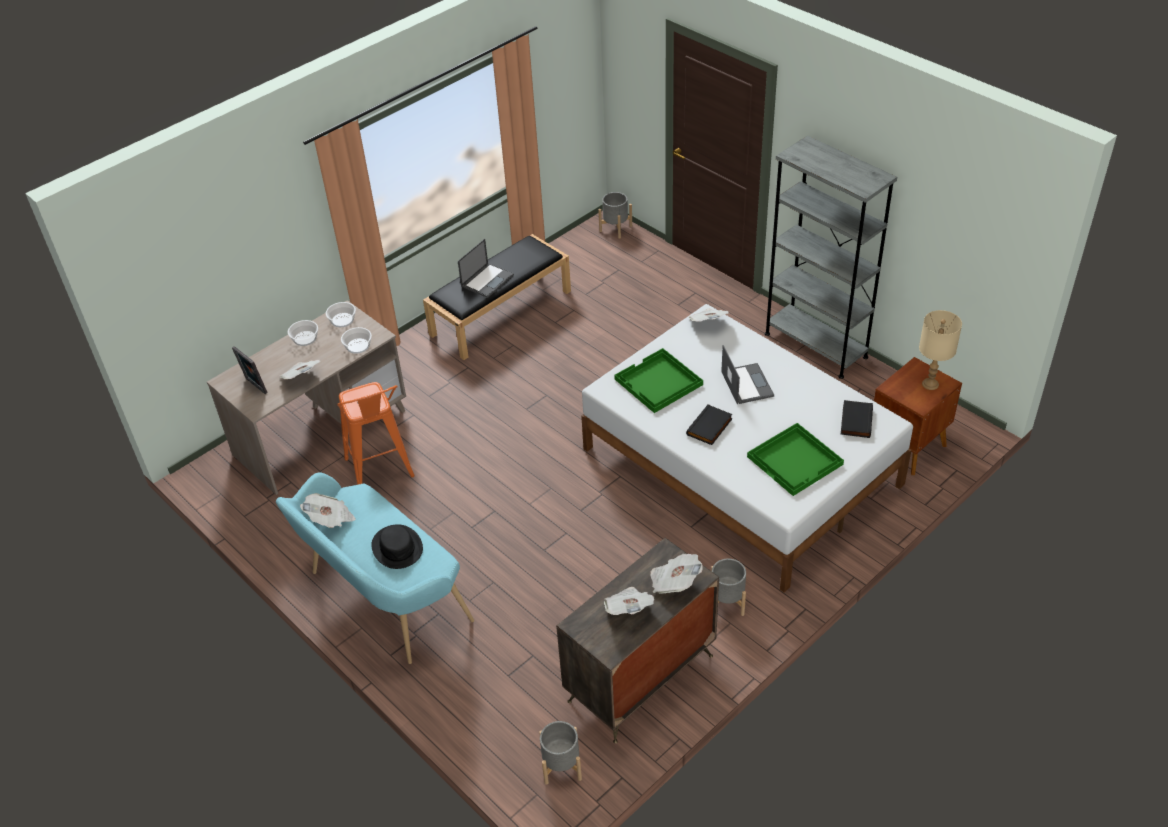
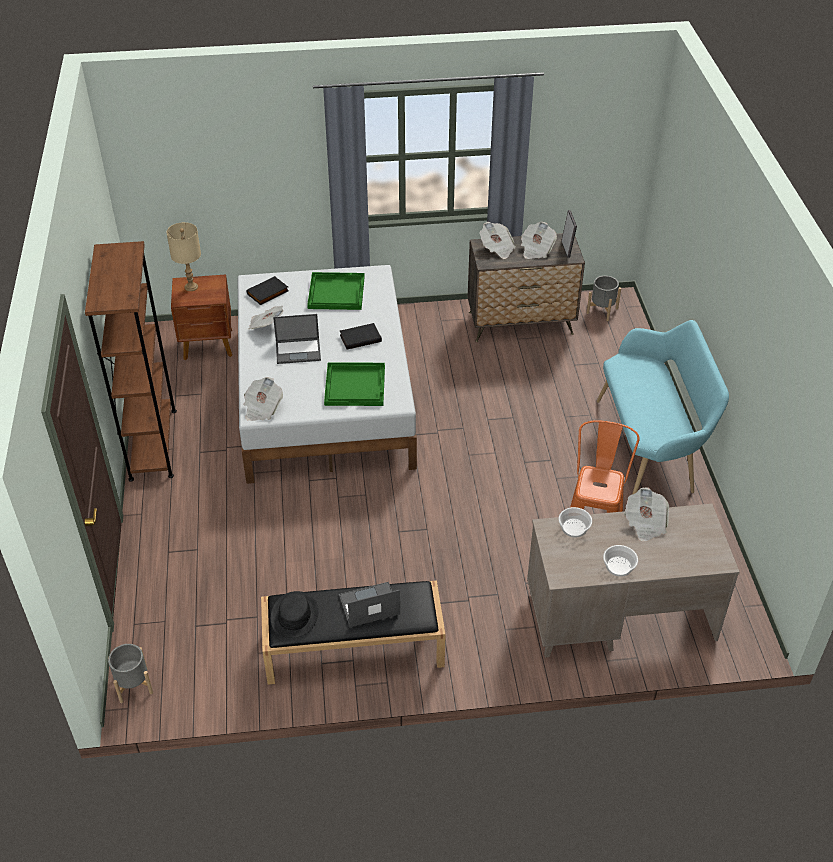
camera: 145 degrees left, 0 degrees up
(254, 386) = (694, 538): picture frame -> picture frame (567, 249)
(331, 519) = (679, 429): newspaper -> newspaper (266, 325)
(342, 319) = (570, 566): bowl -> none
(397, 547) = (641, 386): black hat -> black hat (294, 615)
(727, 601) = (430, 330): grey planter -> none
(746, 383) = (299, 351): laptop -> laptop turned 120 degrees counterclockwise
(815, 345) = (153, 444): grey bookcase -> brown bookcase

